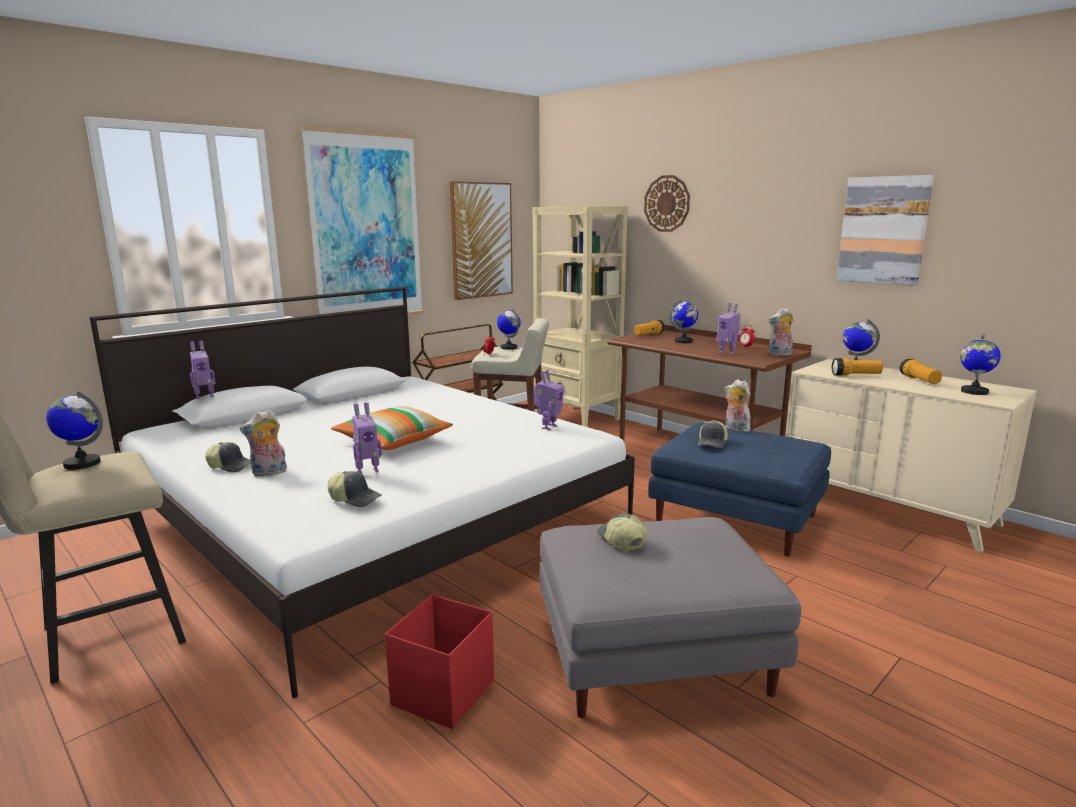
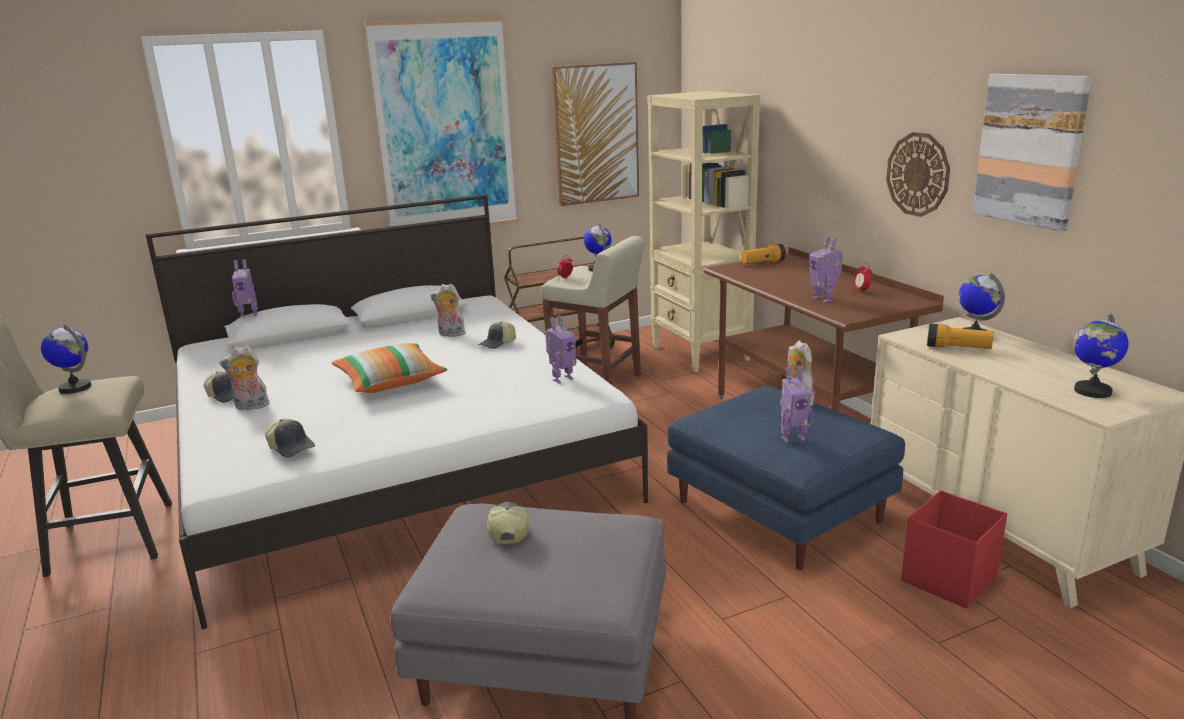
camera: 20 degrees right, 5 degrees up
(367, 471) = (331, 415): toy robot -> toy robot (792, 438)
(442, 694) = (321, 652): red storage box -> red storage box (947, 579)
(667, 203) = (801, 93): wall clock -> wall clock (918, 174)
(684, 341) = (793, 276): globe -> none
(713, 443) = (742, 419): cap -> cap (498, 344)
(779, 354) = (889, 307): plush toy -> plush toy (450, 334)
(919, 380) = (1038, 364): flashlight -> none

